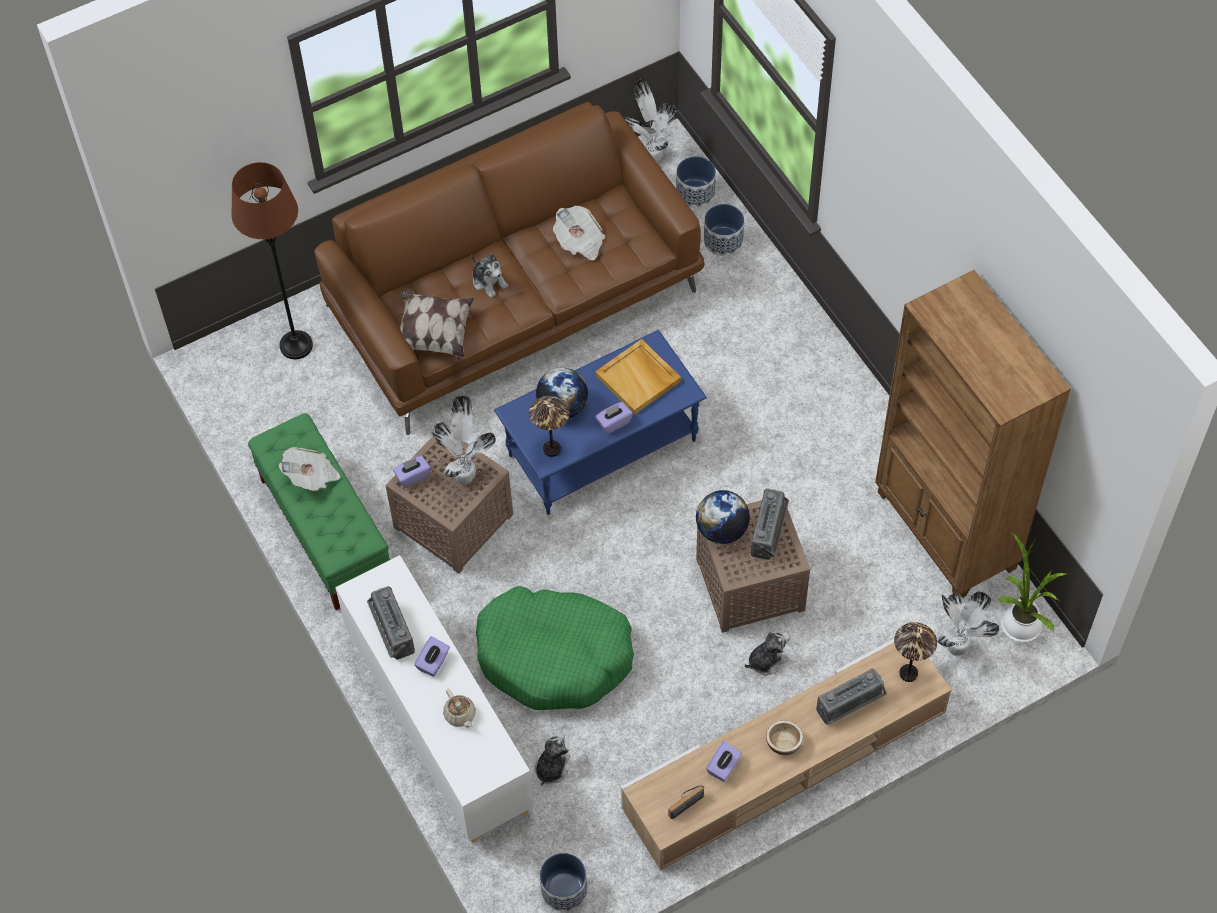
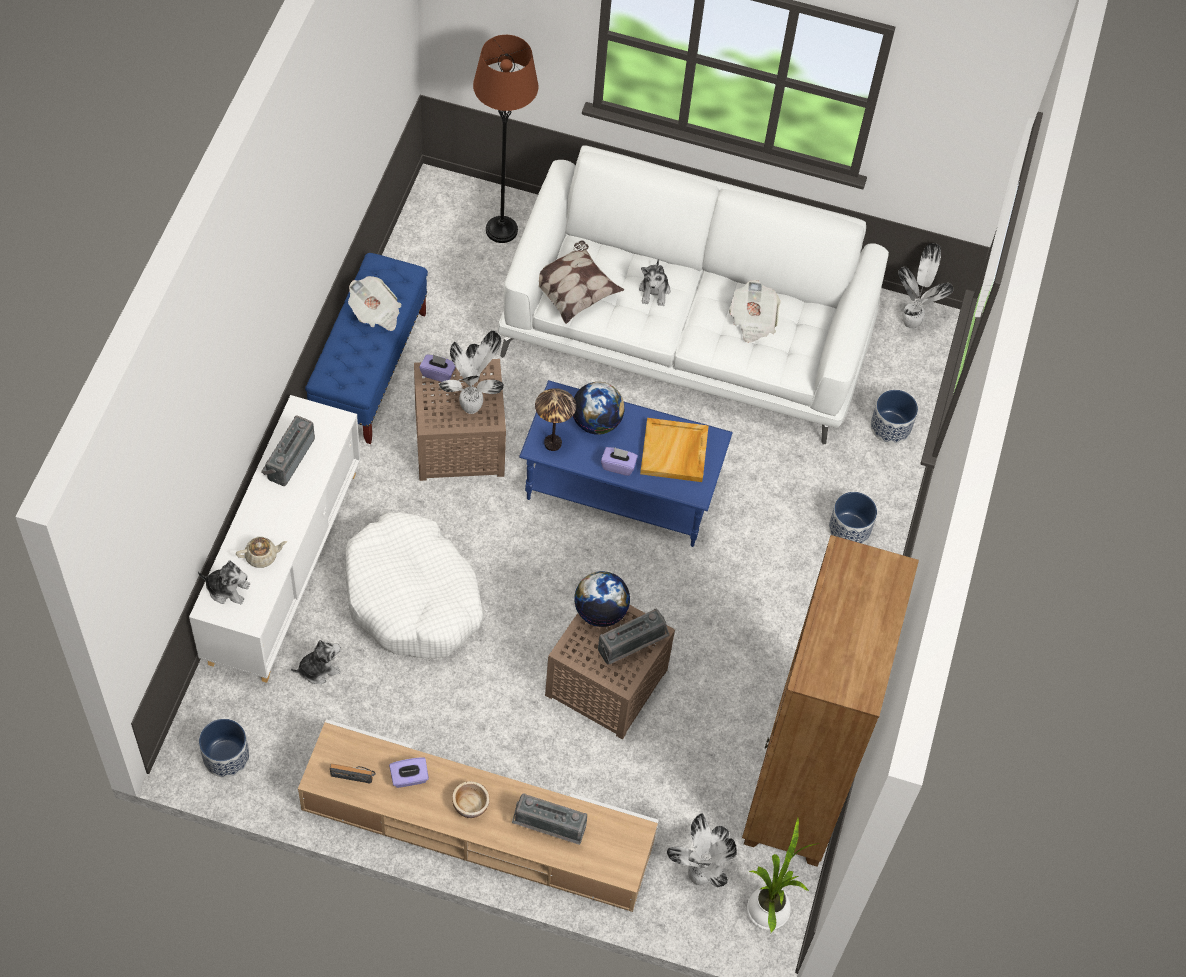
camera: 40 degrees right, 0 degrees up
(326, 531) = (370, 369): green bench -> blue bench
(433, 662) = (289, 505): purple tissue box -> none
(460, 715) = (262, 556): beige teapot -> beige teapot turned 120 degrees counterclockwise
(515, 298) = (688, 331): brown sofa -> white sofa
(554, 656) = (413, 597): green dog bed -> white dog bed
(695, 193) = (912, 375): planter -> planter (849, 529)
(766, 660) = (552, 745): plush toy -> plush toy (227, 589)
(909, 673) = (619, 849): table lamp -> none

